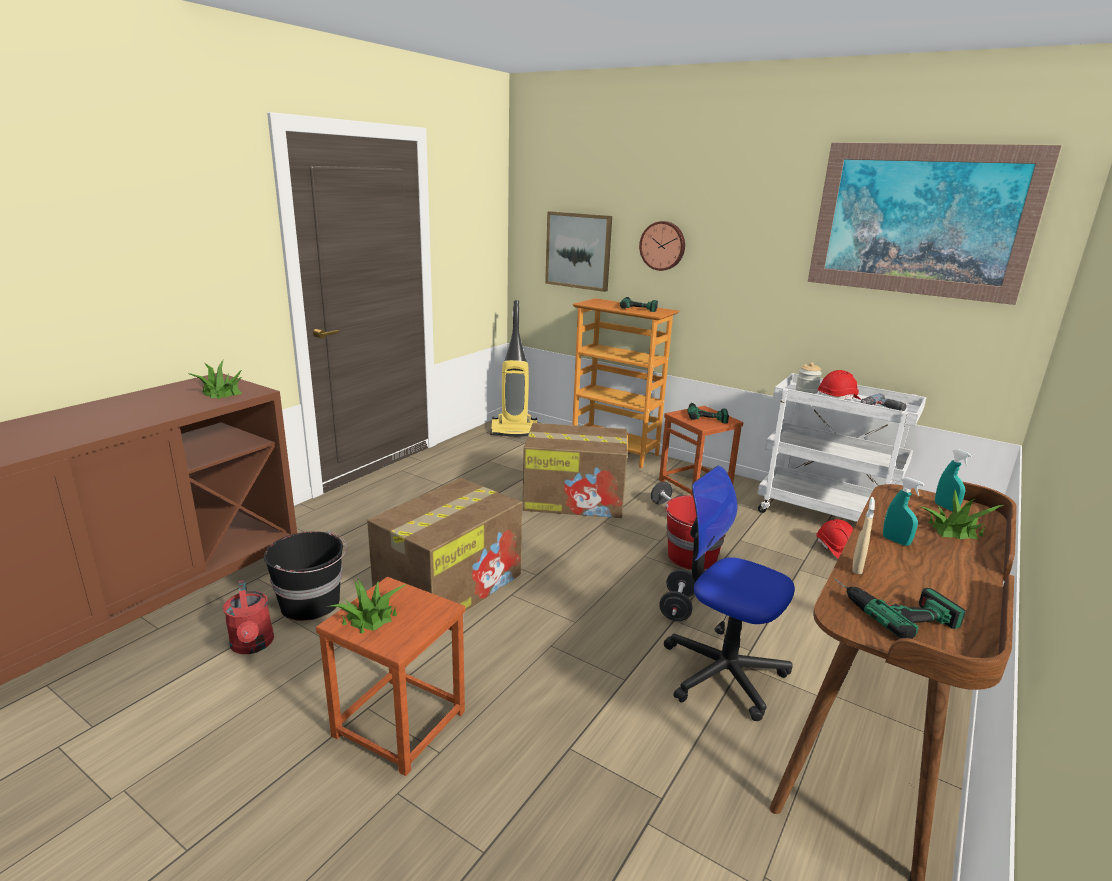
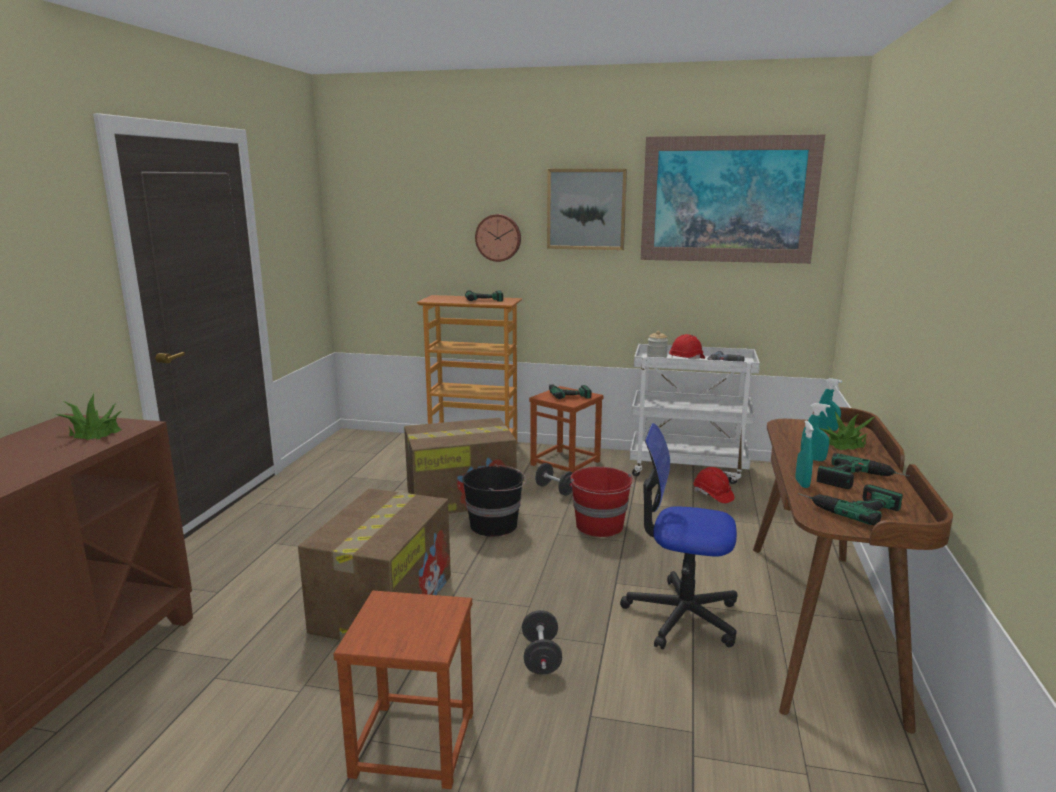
camera: 20 degrees left, 5 degrees down
(253, 645) = (195, 717): red watering can -> none
(311, 603) = (239, 657): black bucket -> black bucket (494, 525)
(369, 617) = (384, 630): potted plant -> none
(514, 431) = (360, 443): vacuum cleaner -> none
(578, 251) = (409, 249): picture -> picture (586, 209)
(677, 607) = (612, 572): black dumbbell -> black dumbbell (541, 657)
(857, 568) = (802, 483): beige spray bottle -> turquoise spray bottle
(938, 580) = (862, 480): none -> power drill

